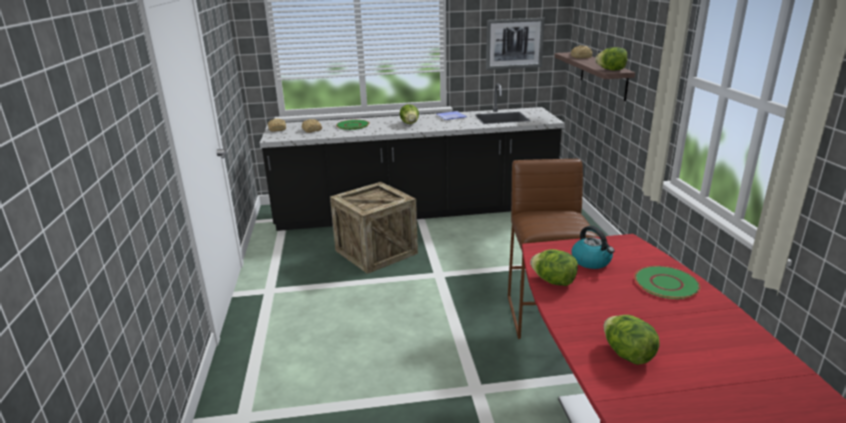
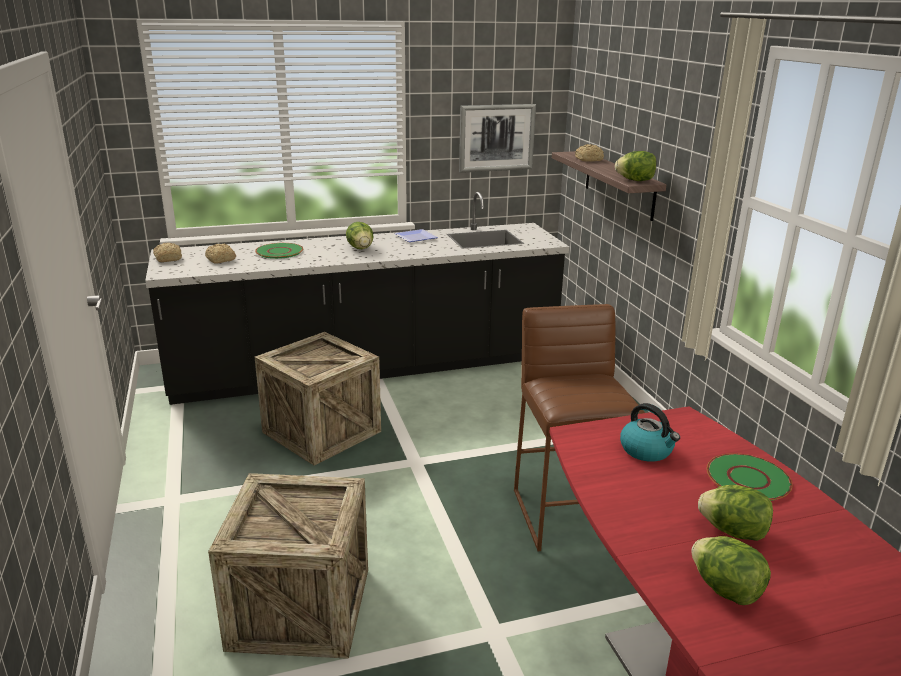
camera: 10 degrees left, 0 degrees up
(343, 364) = (300, 608): none -> crate
(553, 281) = (604, 484): lettuce -> lettuce (733, 532)

